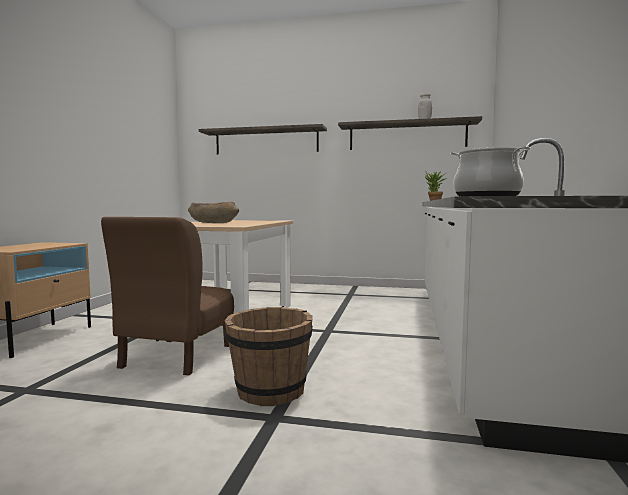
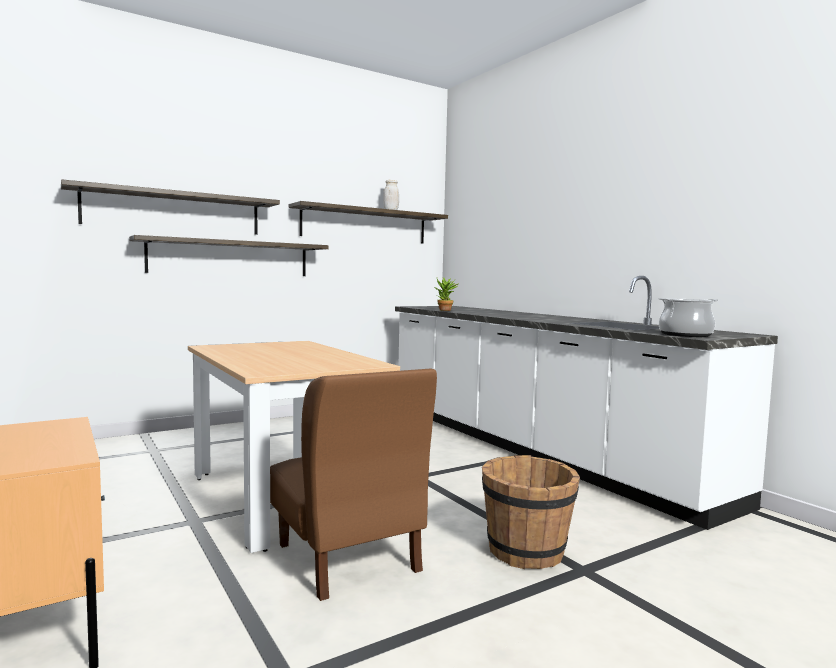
camera: 45 degrees left, 0 degrees up
(213, 223) = (282, 358): brown bowl -> none
(300, 169) = (230, 258): none -> shelf

